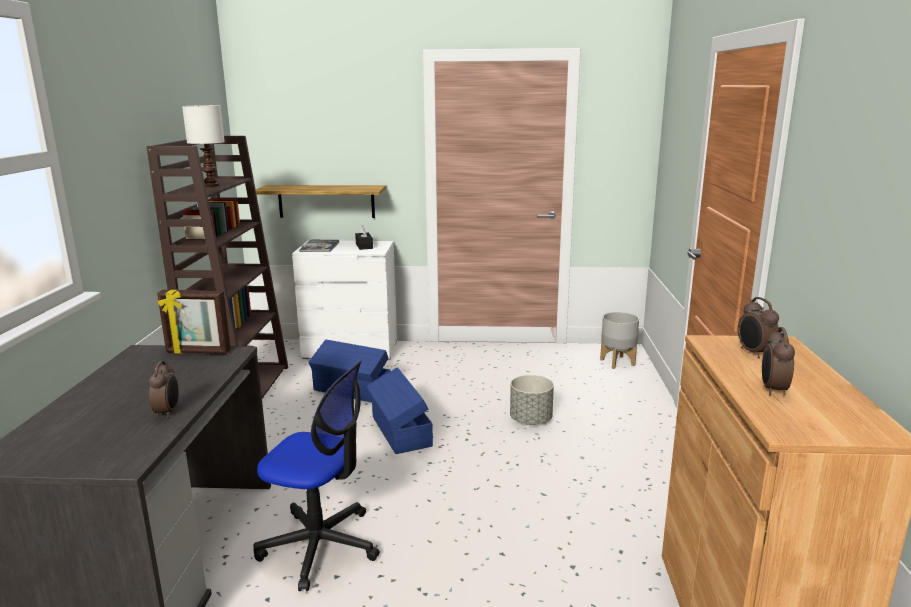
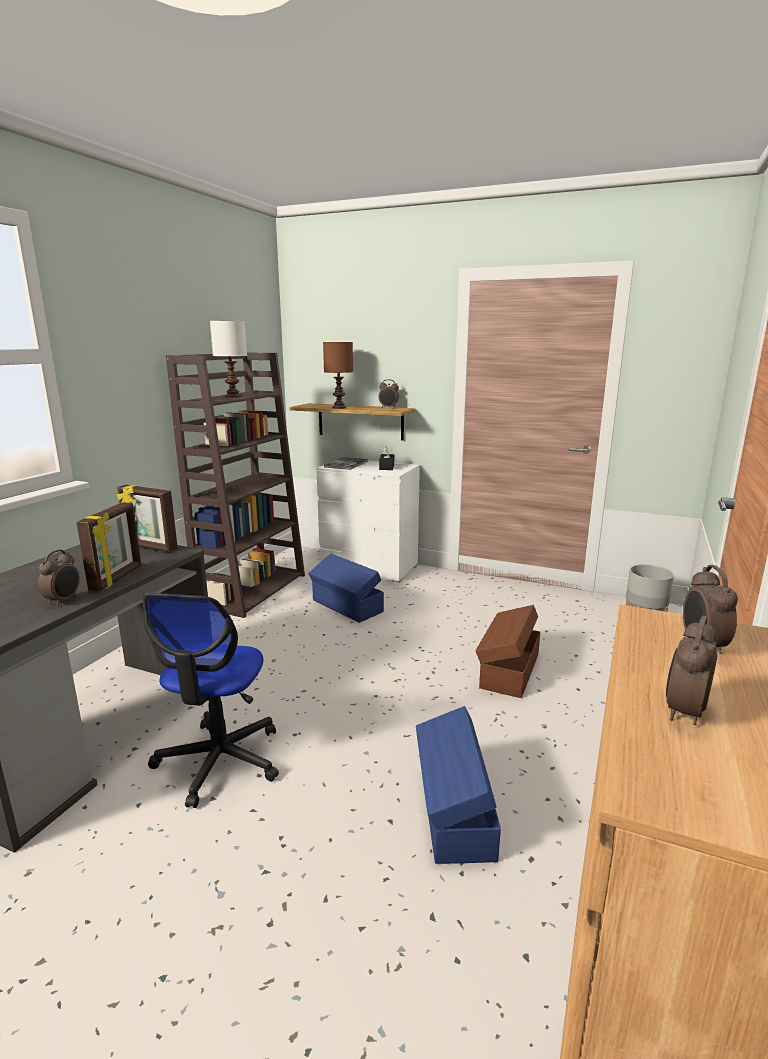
camera: 20 degrees right, 0 degrees up
(199, 385) = (117, 578): none -> picture frame
(308, 189) = (339, 407): none -> brown table lamp
(320, 546) = (219, 761): office chair -> office chair turned 60 degrees clockwise
(359, 186) = (388, 408): none -> alarm clock
(400, 431) = (366, 656): blue storage box -> blue storage box (454, 811)
(531, 420) = (508, 670): grey planter -> brown storage box

